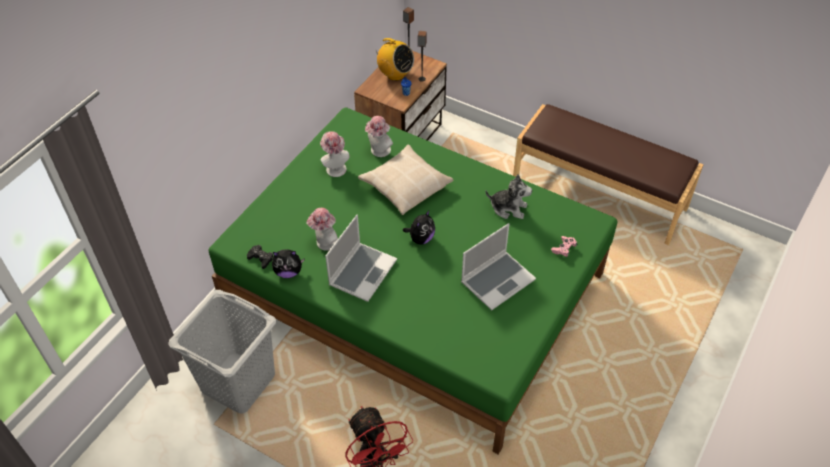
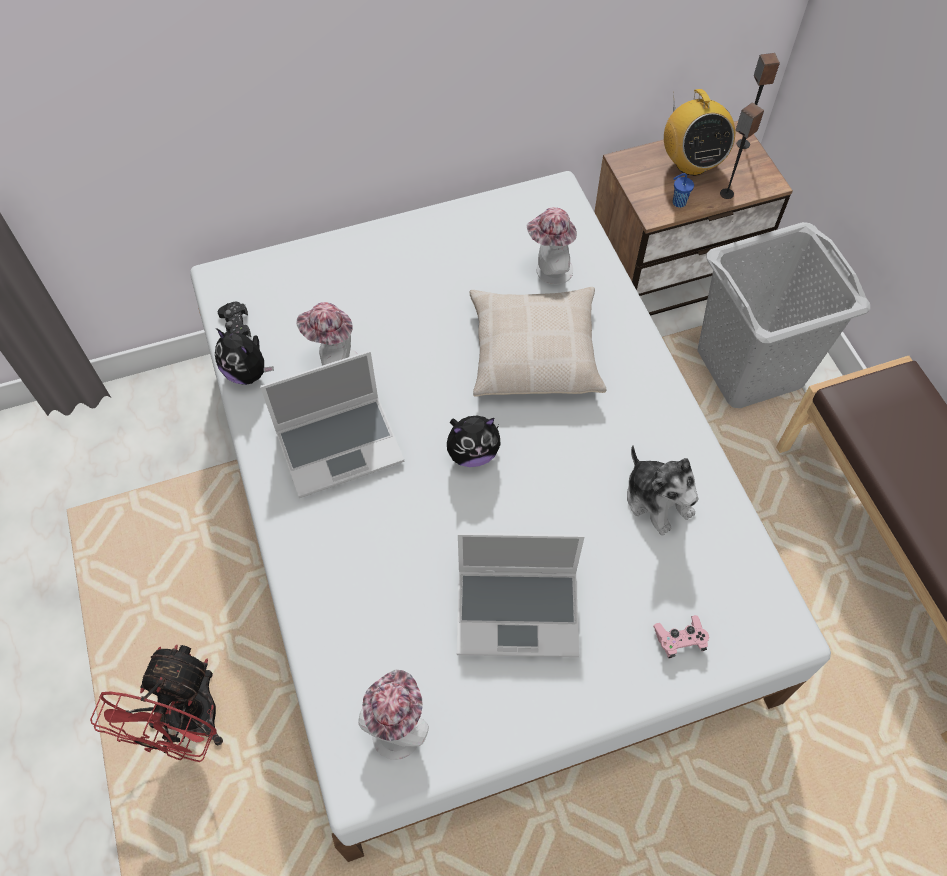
camera: 40 degrees right, 10 degrees up
(239, 382) = (144, 476): grey laundry basket -> grey laundry basket (750, 367)
(335, 167) = (463, 256): hat -> hat (397, 727)
(415, 290) = (474, 514): green bed -> white bed

